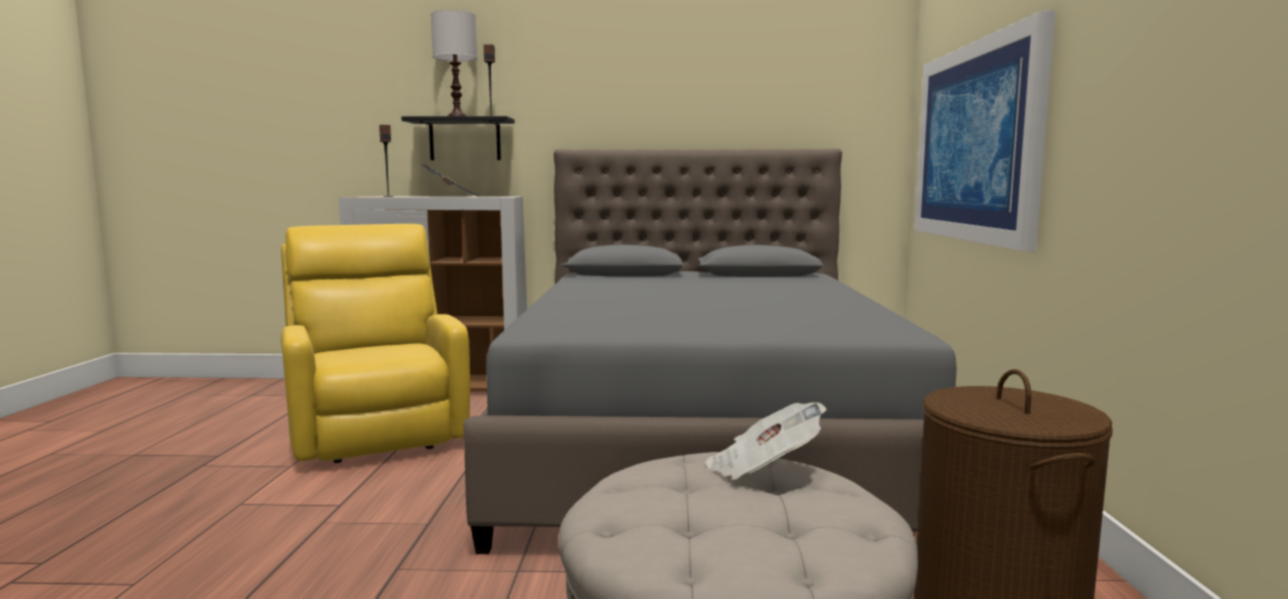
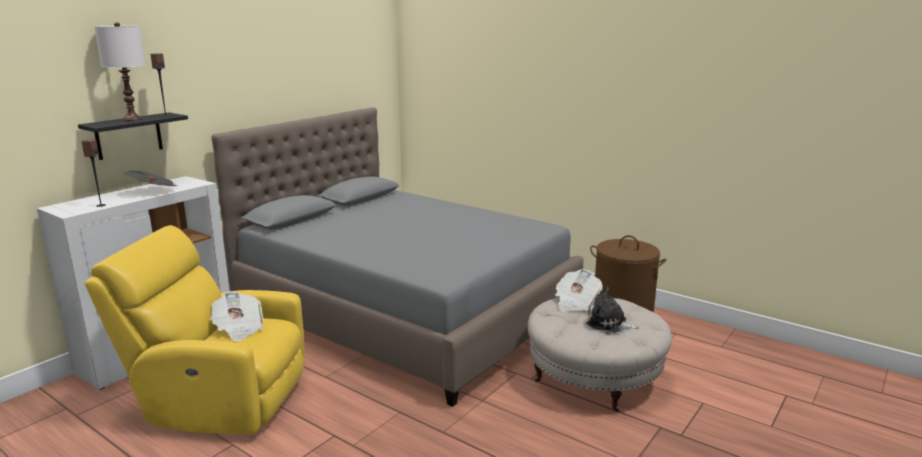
camera: 55 degrees left, 10 degrees up
(391, 347) = (239, 329): none -> newspaper
(721, 516) = (609, 323): none -> plush toy
(976, 142) = (480, 111): picture -> none

